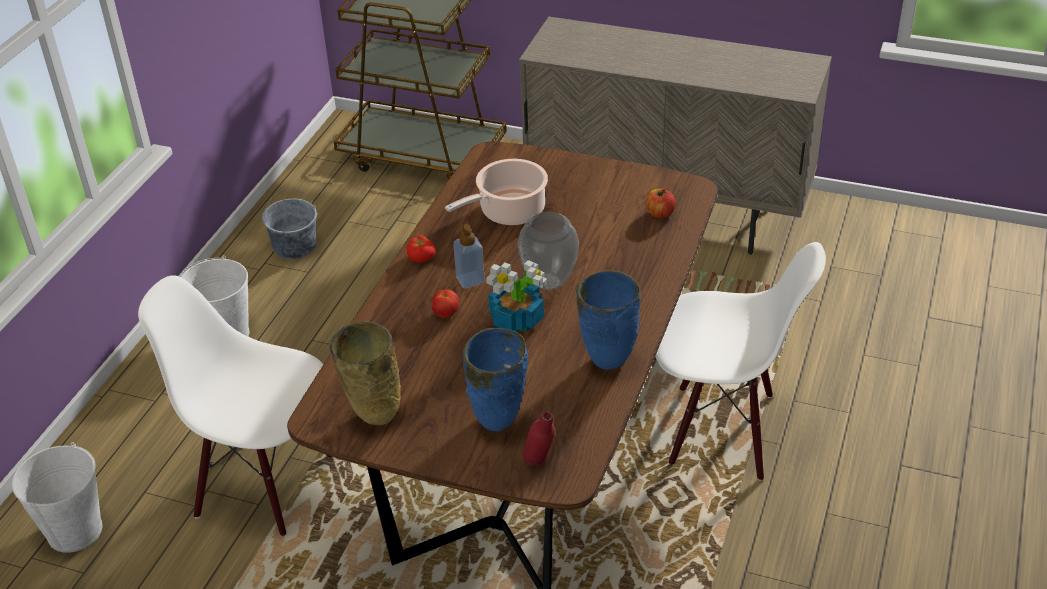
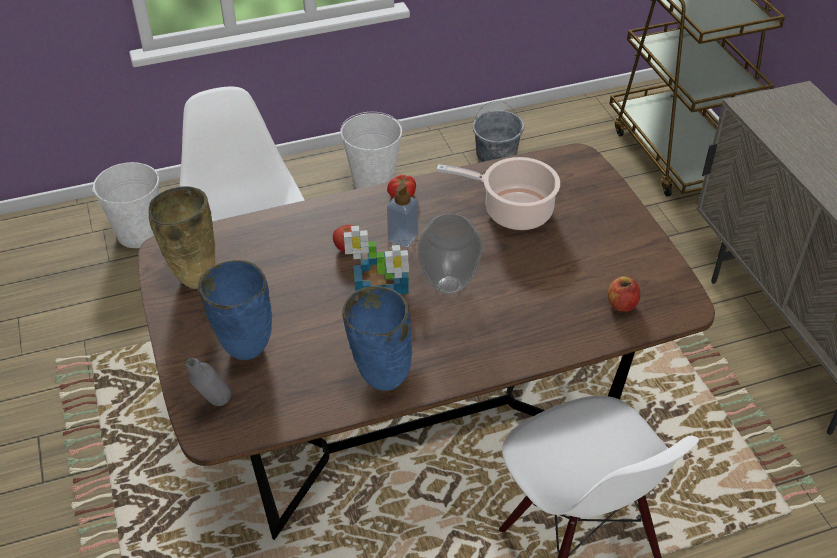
camera: 50 degrees right, 5 degrees up
(540, 467) = (214, 407): red bottle -> grey bottle

